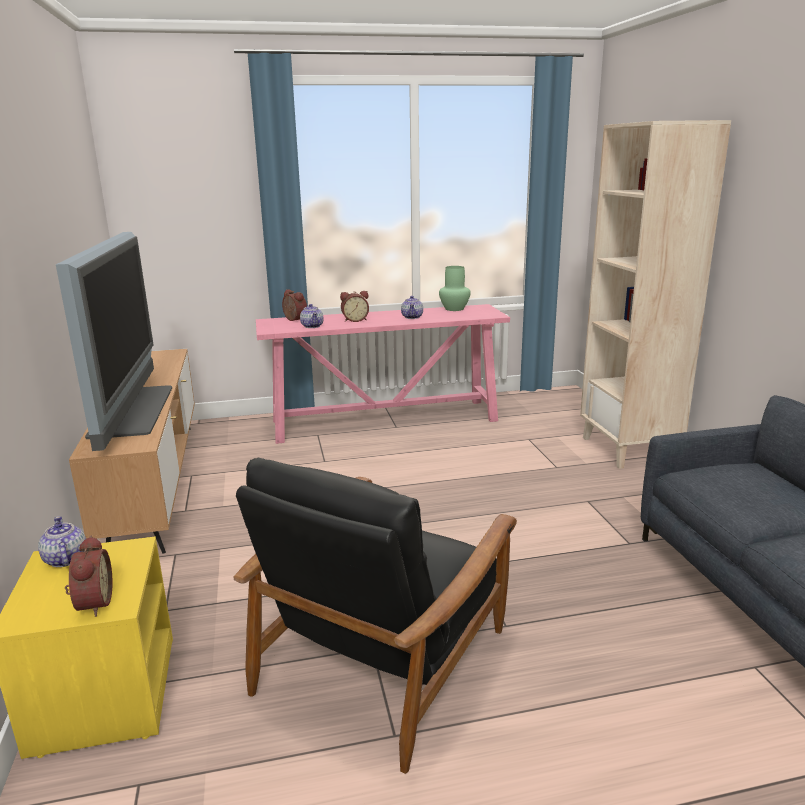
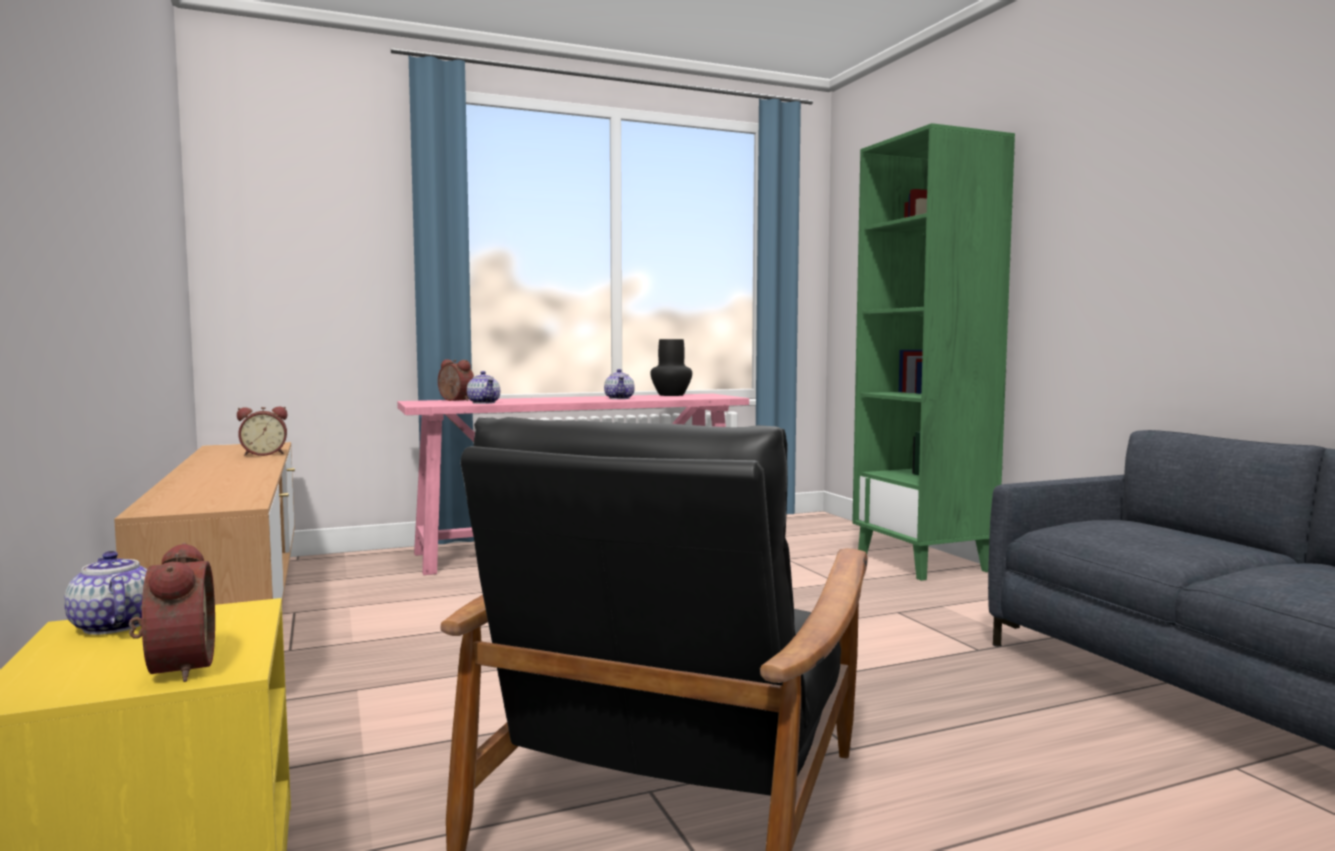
camera: 10 degrees left, 15 degrees down
(132, 410) = (218, 481): television -> none
(355, 320) = (541, 400): alarm clock -> alarm clock (264, 454)
(455, 309) = (672, 395): green vase -> black vase
(629, 449) = (923, 563): beige bookcase -> green bookcase

